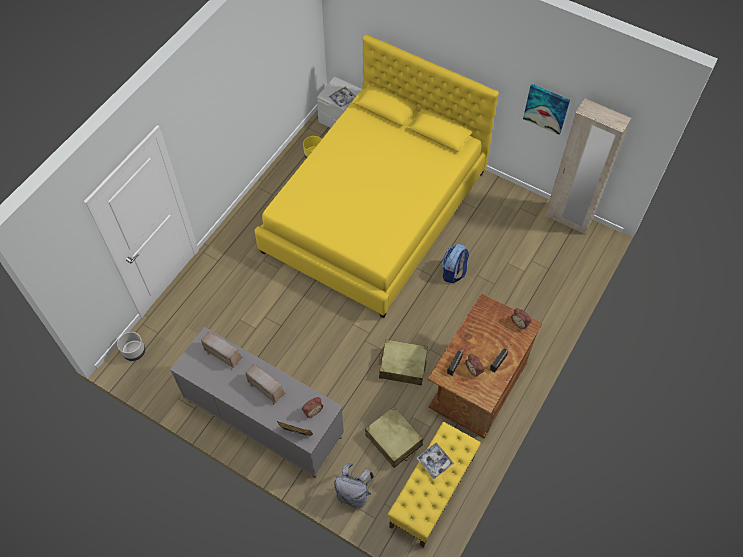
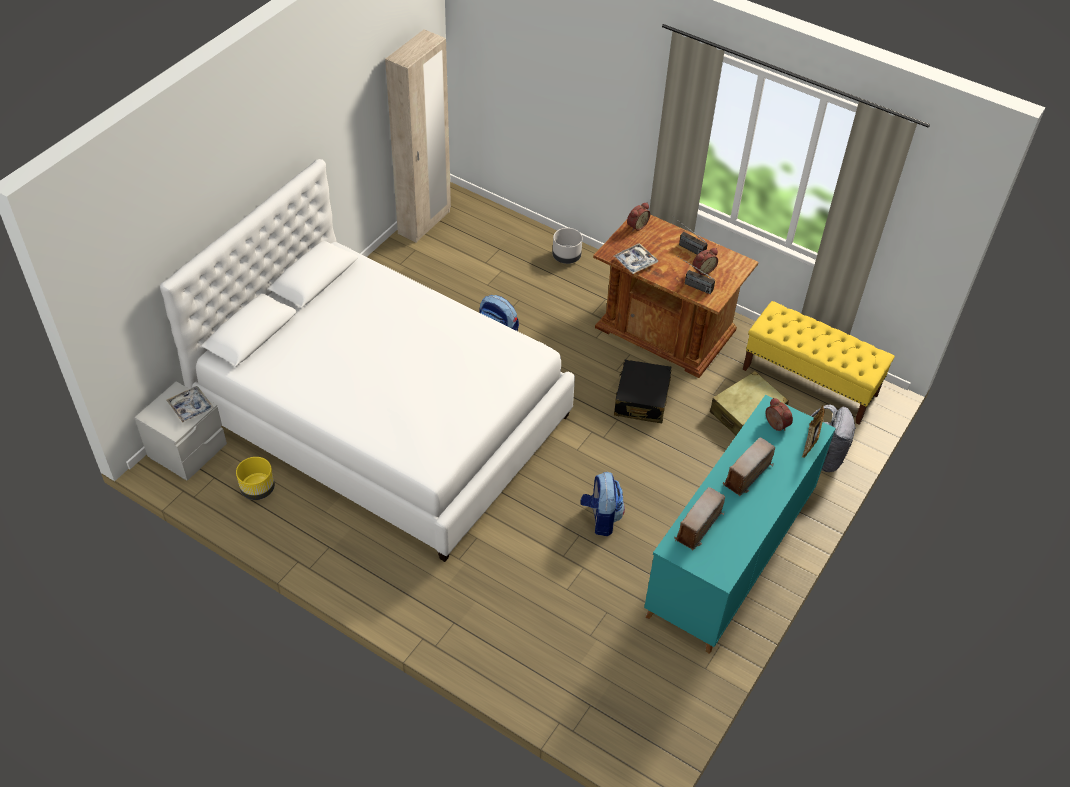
camera: 90 degrees left, 10 degrees down
(134, 351) = (625, 739): grey planter -> grey planter (566, 257)
(264, 419) = (730, 555): grey dresser -> turquoise dresser
(294, 339) = (601, 518): none -> backpack
(375, 211) = (383, 415): yellow bed -> white bed
(402, 366) = (641, 399): beige suitcase -> black suitcase
(434, 461) = (804, 339): tray -> tray (635, 262)
(546, 108) = (356, 122): picture -> none

